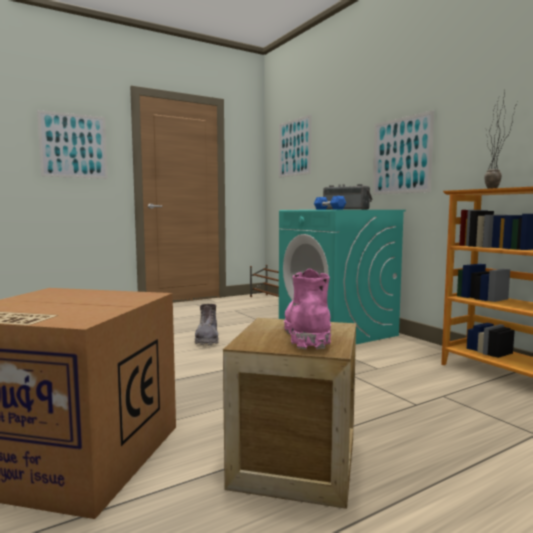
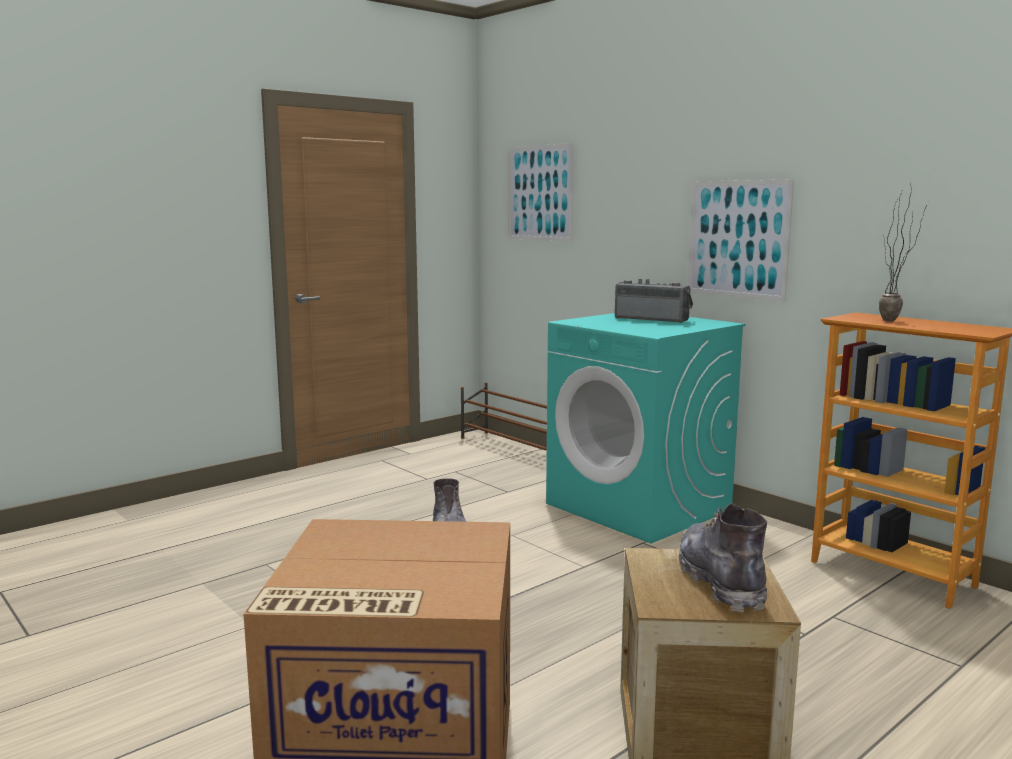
camera: 10 degrees left, 5 degrees up
(73, 146) = (172, 203): picture -> none
(308, 335) = (720, 582): pink boot -> grey boot
(329, 209) = (633, 326): blue dumbbell -> none

